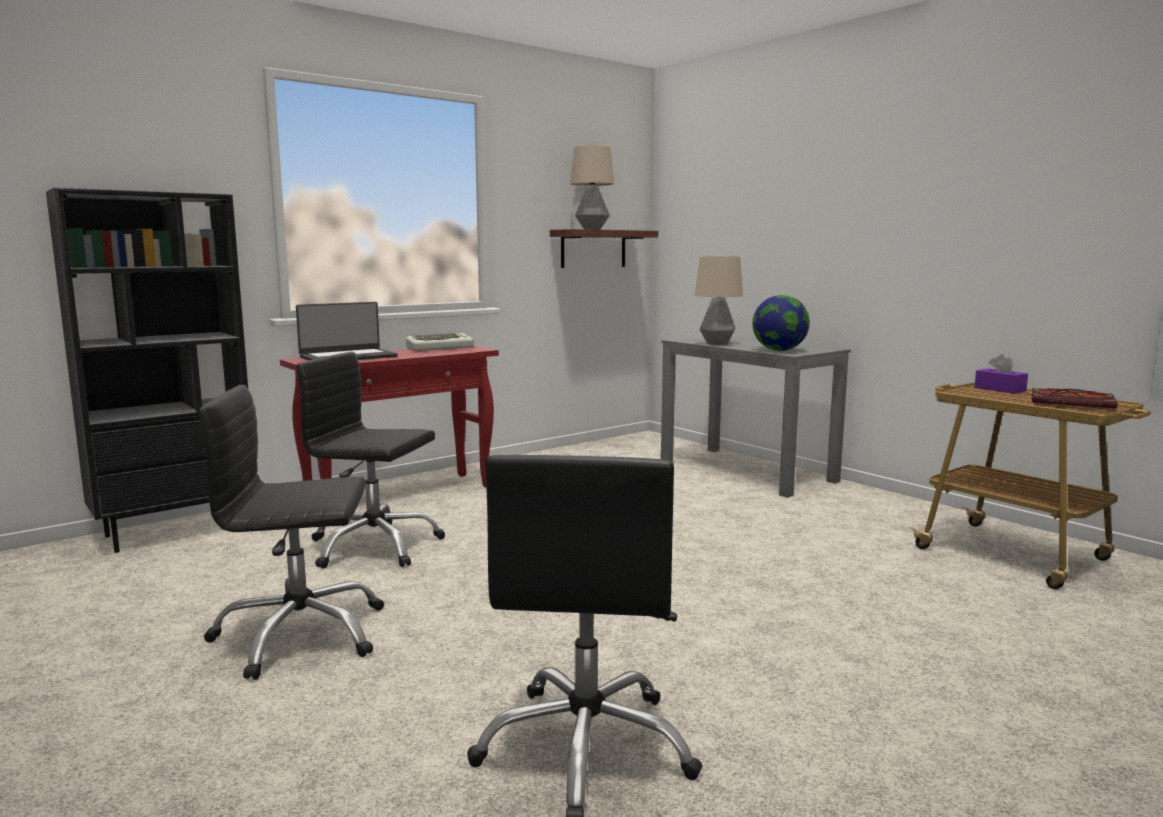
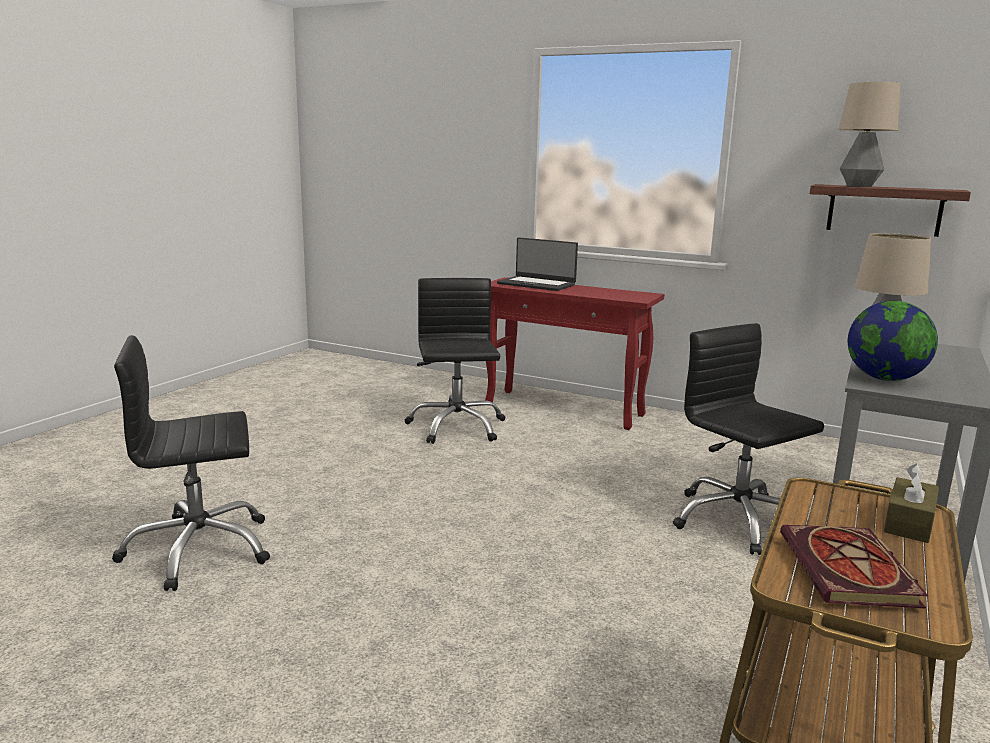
camera: 65 degrees right, 5 degrees up
(177, 530) = (431, 378): black bookcase -> none
(300, 635) = (309, 443): black office chair -> black office chair (737, 521)
(440, 348) = (625, 292): keyboard -> none
(999, 389) = (909, 523): purple tissue box -> brown tissue box

